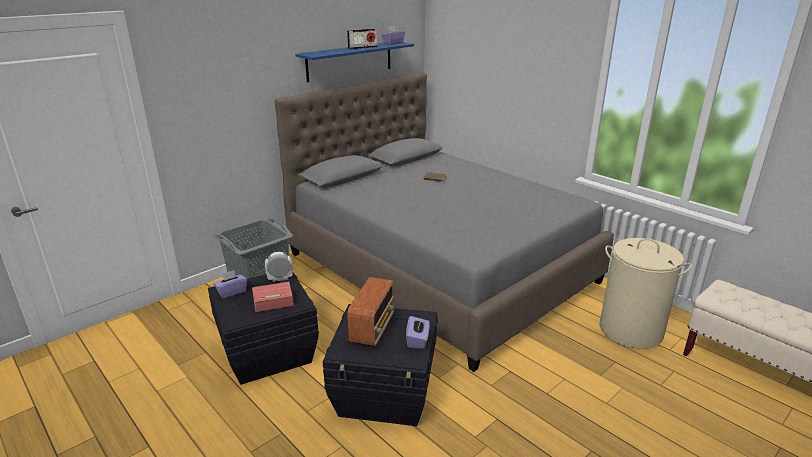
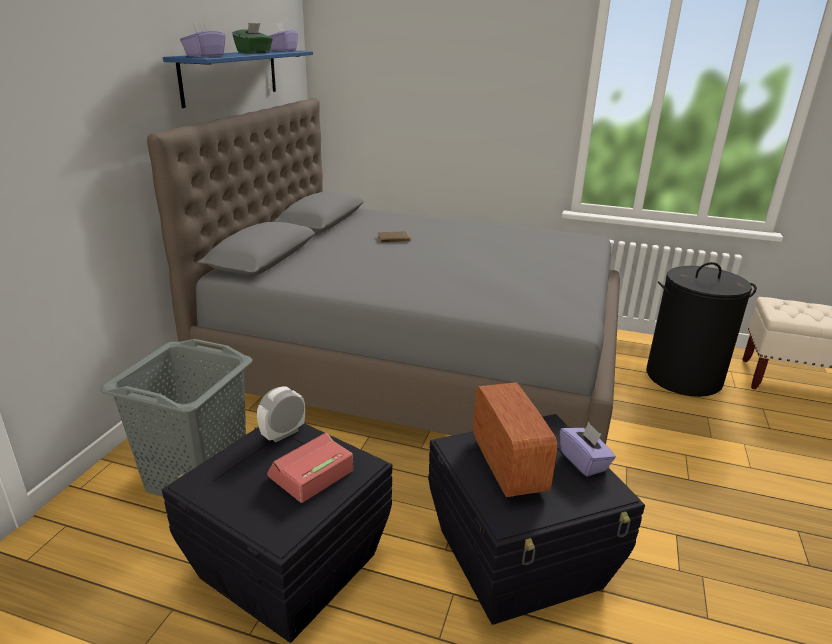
camera: 30 degrees left, 0 degrees up
(232, 292) = (220, 482): purple tissue box -> purple tissue box (205, 56)
(362, 48) = (254, 53): radio -> green tissue box
(631, 330) = (683, 377): beige laundry basket -> black laundry basket

